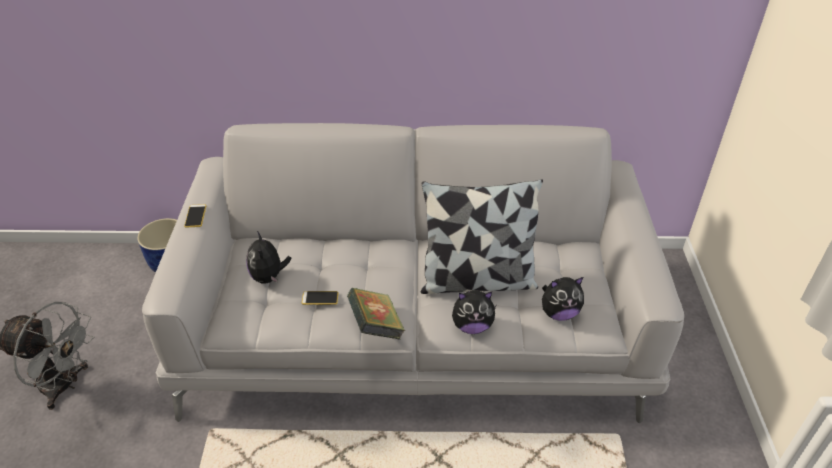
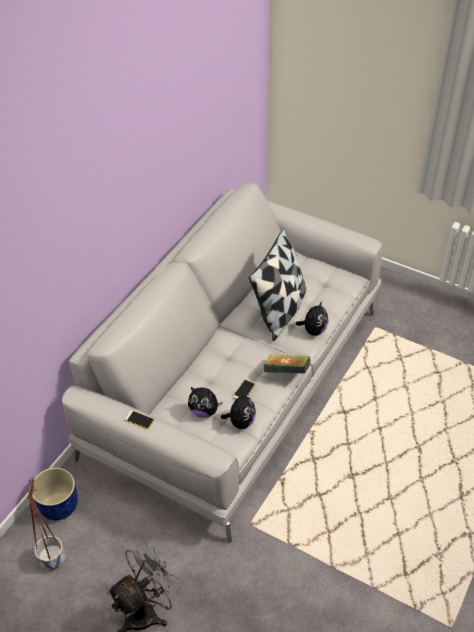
camera: 60 degrees left, 5 degrees up
(107, 287) = (52, 559): none -> planter
(559, 313) = (328, 290): plush toy -> plush toy (240, 422)

